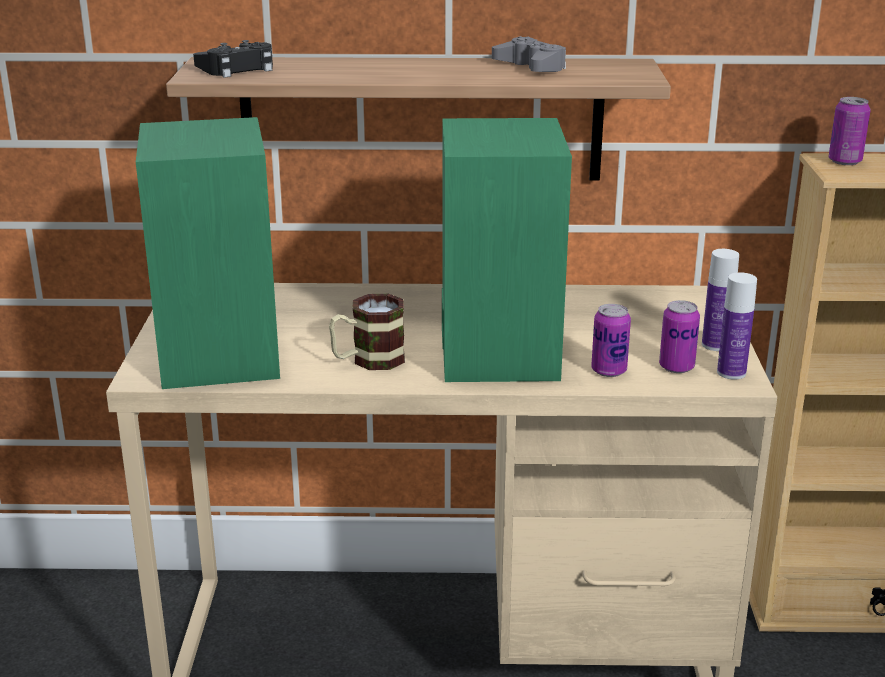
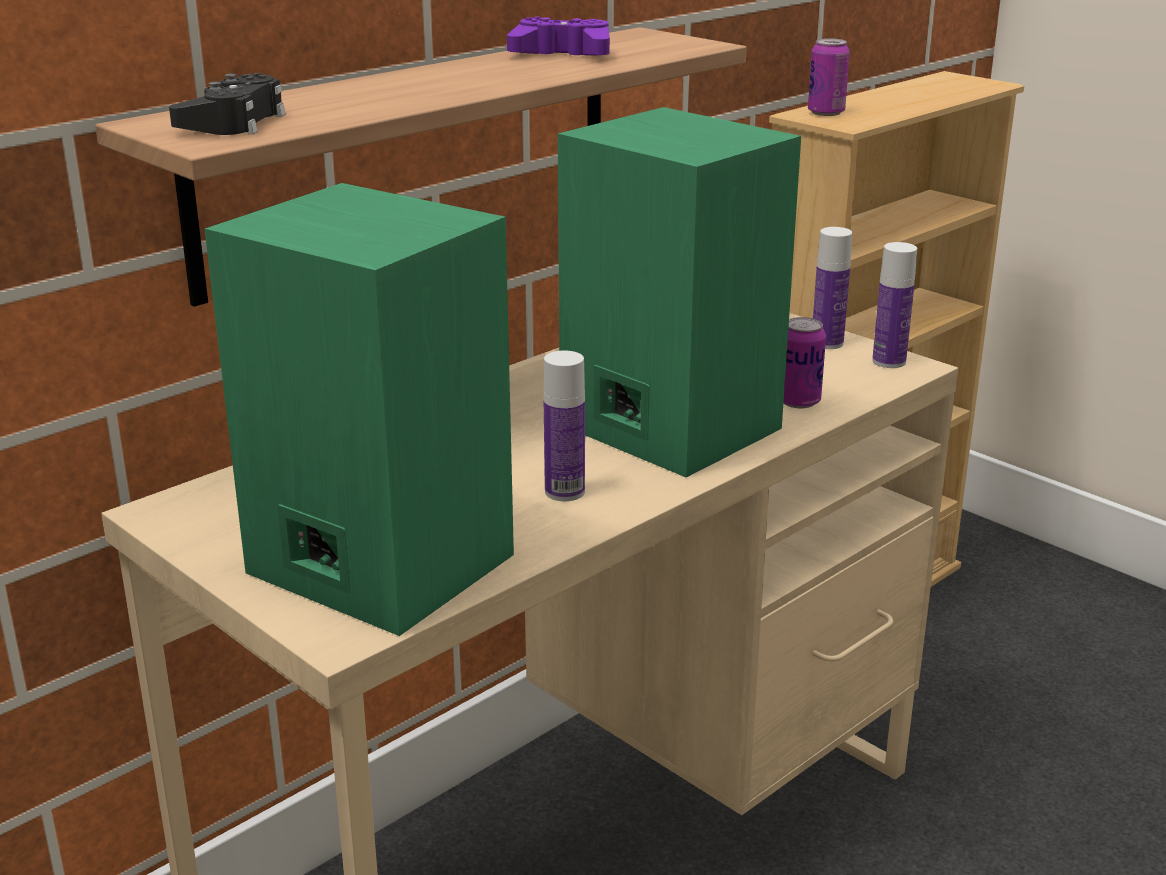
camera: 45 degrees left, 0 degrees up
(368, 360) = (564, 492): mug -> bottle
(530, 66) = (562, 54): grey game controller -> purple game controller
(676, 367) = (841, 374): can -> none

